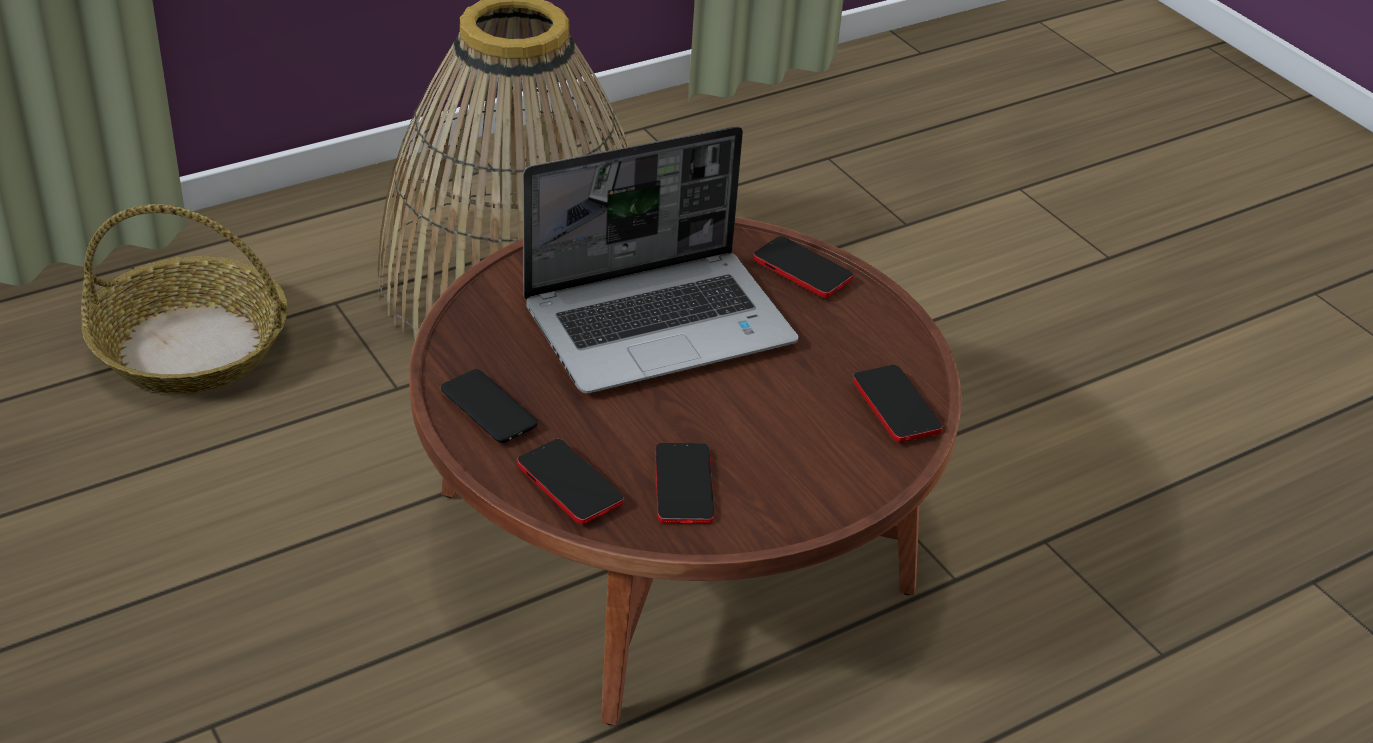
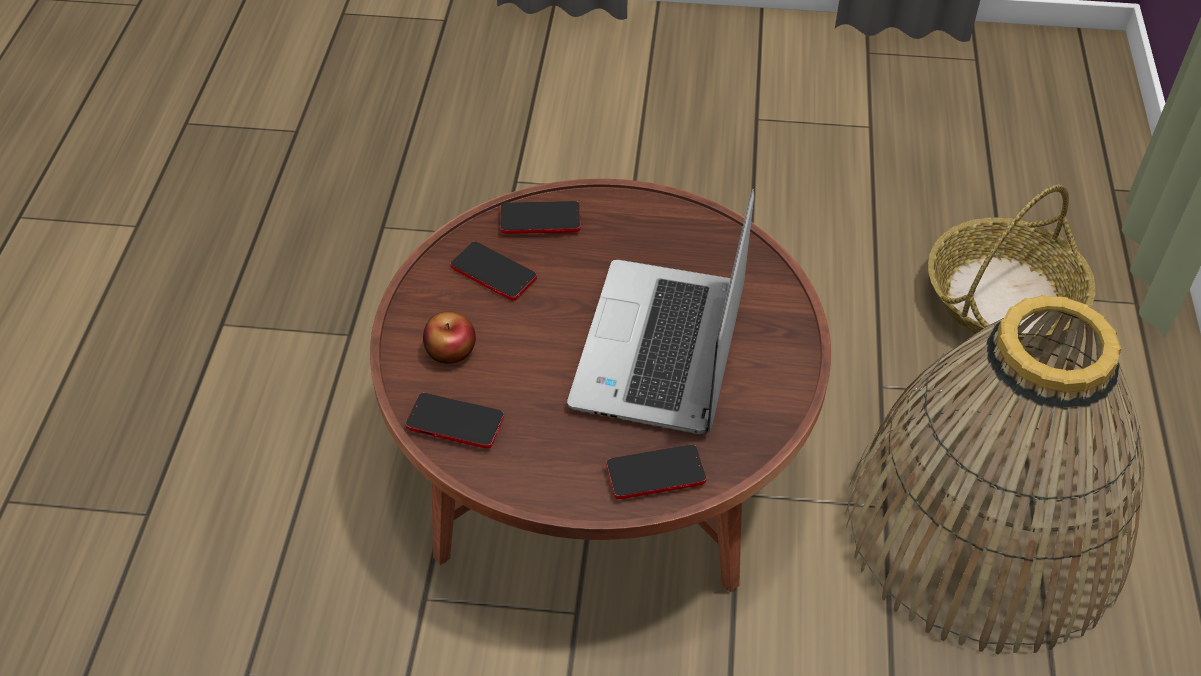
camera: 130 degrees right, 10 degrees up
(488, 407) = (642, 217): phone -> none
(819, 460) = (451, 350): none -> apple

